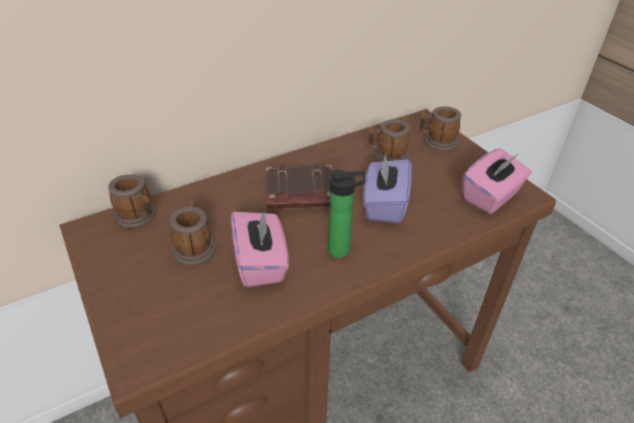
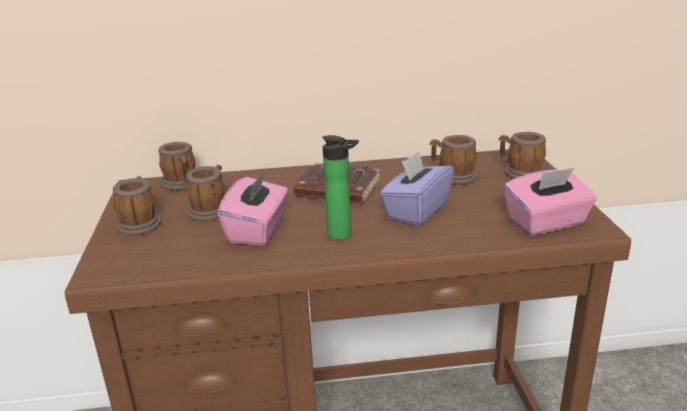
camera: 25 degrees right, 15 degrees down
(131, 283) = (140, 223): none -> mug

